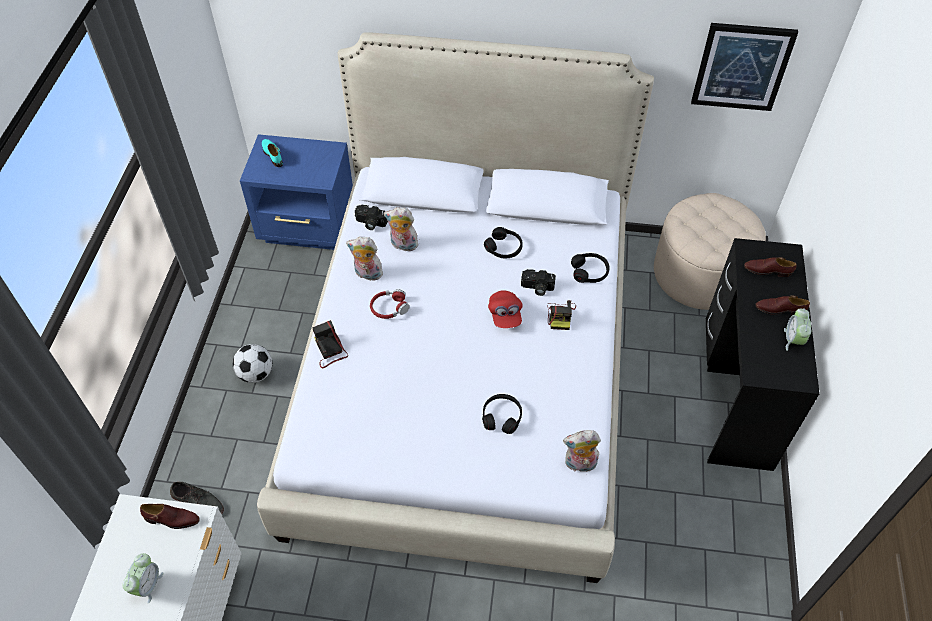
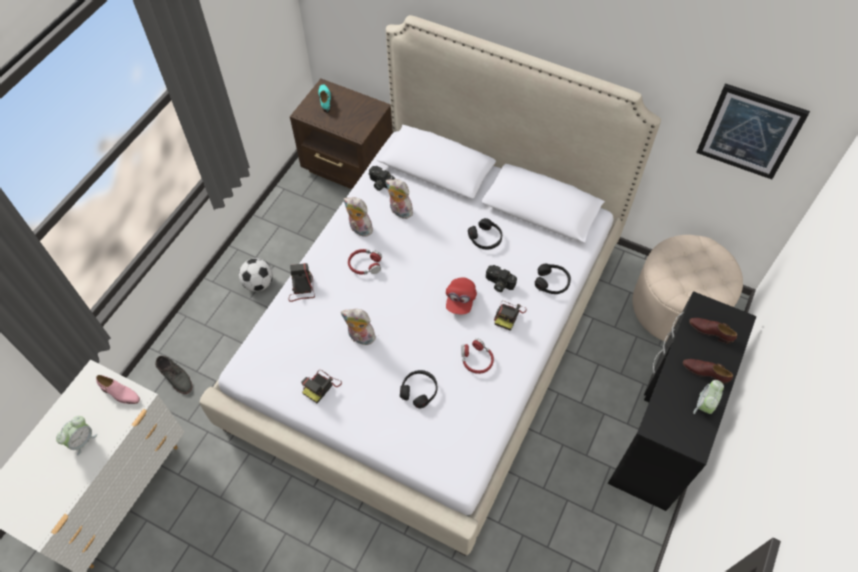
camera: 20 degrees right, 5 degrees up
(172, 519) = (120, 393): brown shoe -> pink shoe
(308, 227) = (348, 168): blue nightstand -> brown nightstand
(395, 444) = (321, 386): none -> camera
(547, 368) = (476, 359): none -> red headphones
(579, 465) = (468, 455): plush toy -> plush toy (360, 338)

